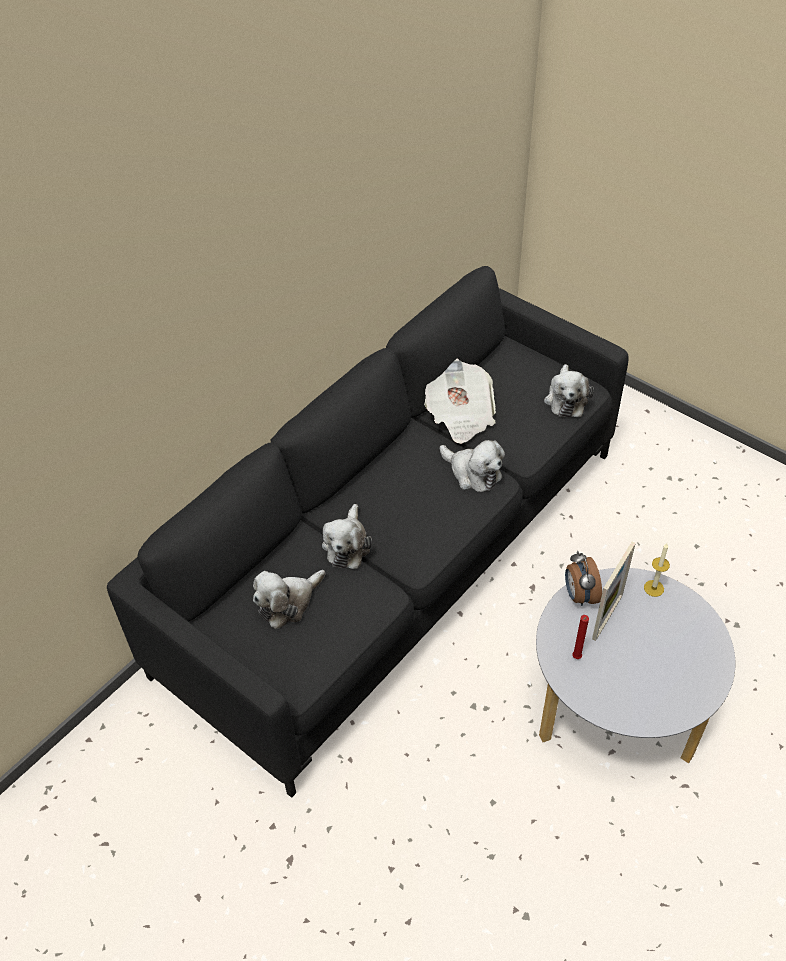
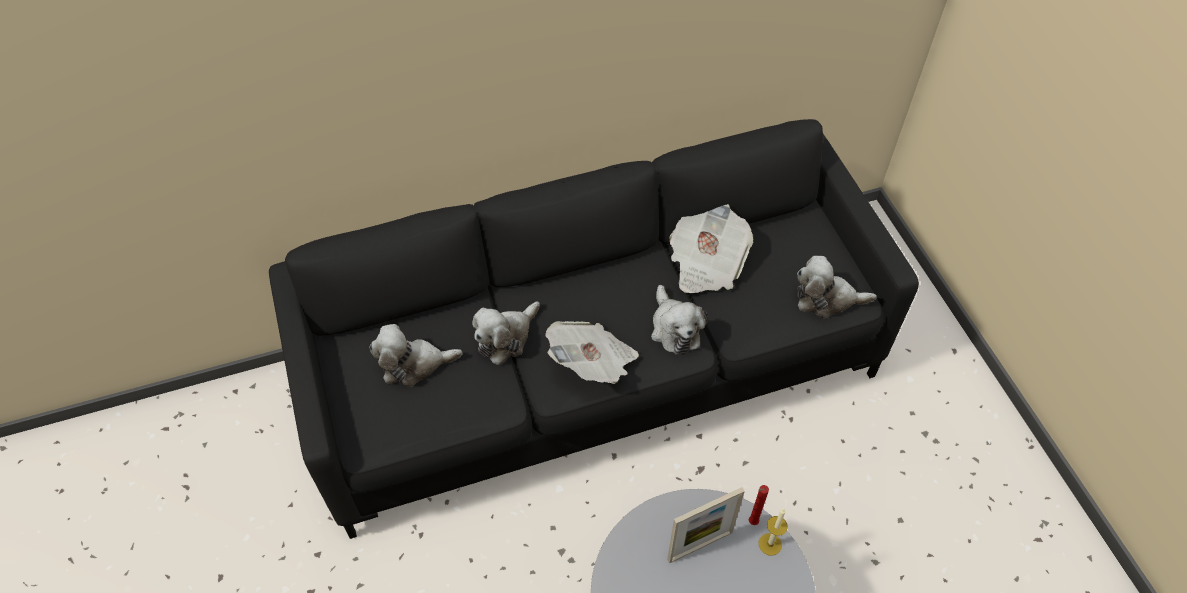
camera: 30 degrees right, 5 degrees up
(432, 528) = (593, 363): none -> newspaper
(566, 399) = (826, 299): plush toy -> plush toy turned 60 degrees clockwise
(576, 658) = (636, 569): red candle -> red candle (751, 522)
(579, 595) = (689, 508): alarm clock -> none

